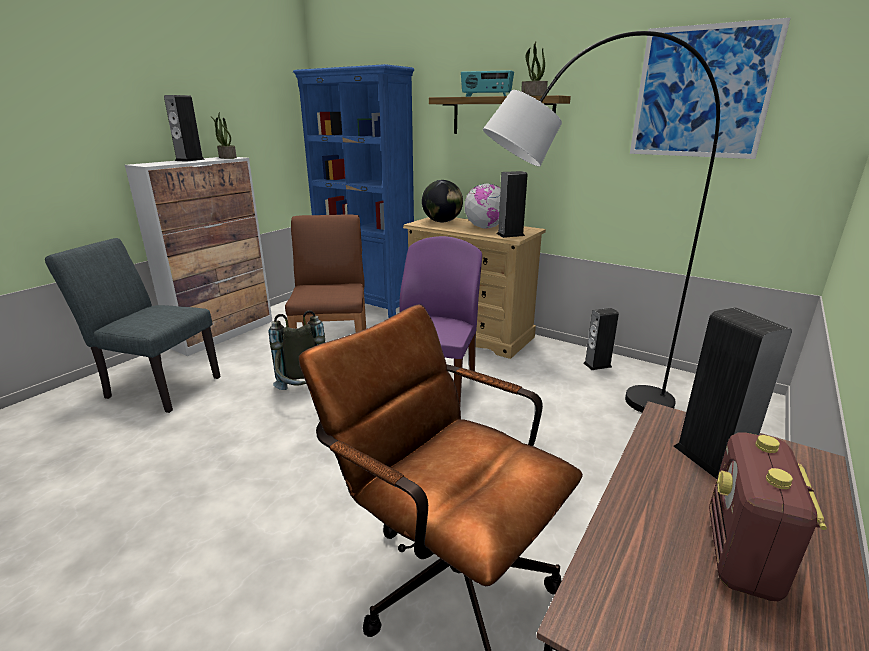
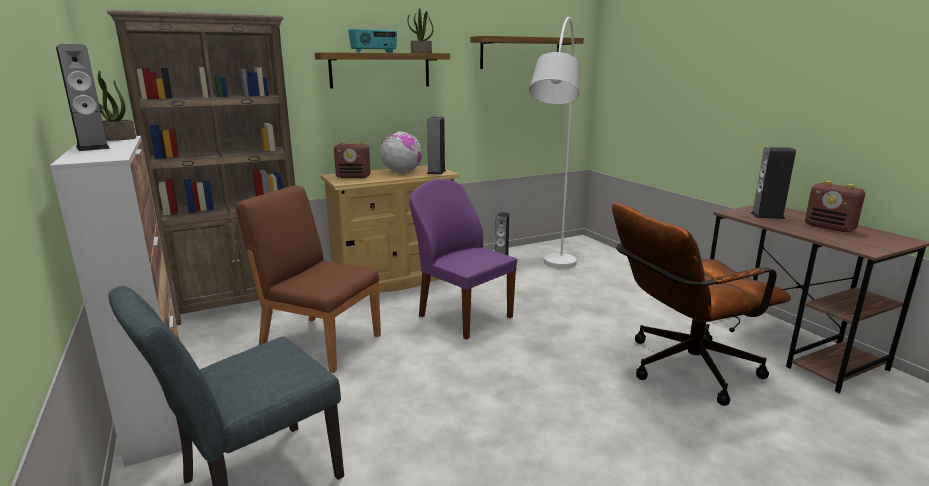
camera: 60 degrees left, 5 degrees down
(305, 394) = (408, 377): grey backpack -> none
(367, 302) = (242, 303): blue bookcase -> brown bookcase
(442, 222) = (353, 177): globe -> radio
(570, 414) = (552, 286): black floor lamp -> white floor lamp
(701, 93) = (521, 53): picture -> shelf

